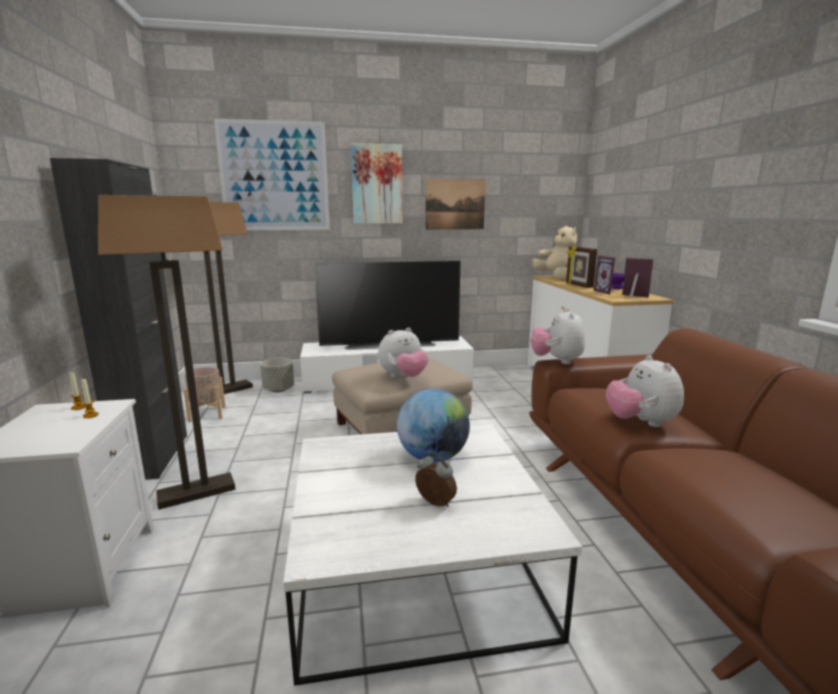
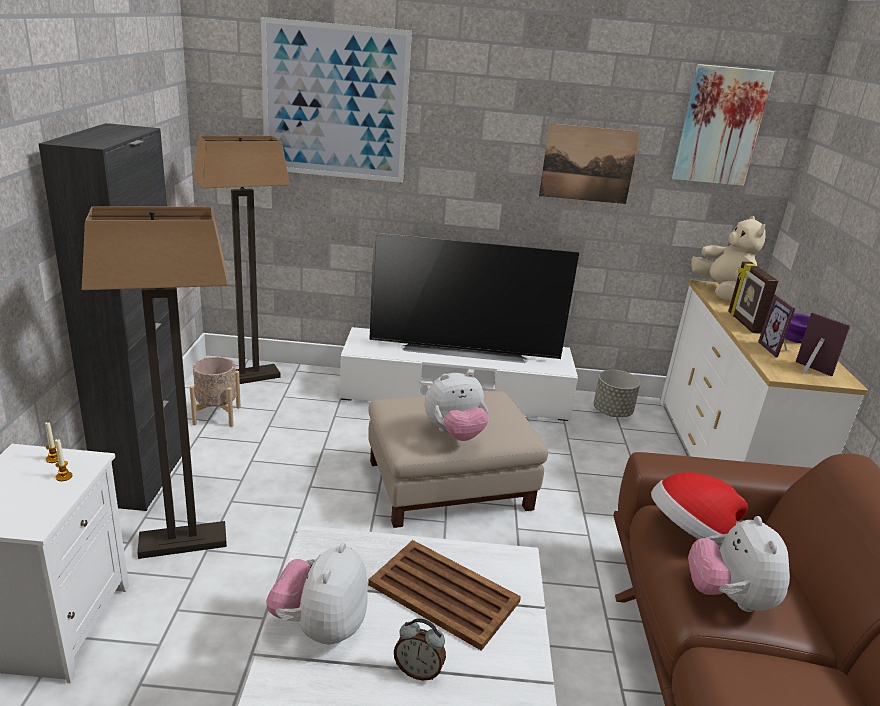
camera: 10 degrees right, 10 degrees up
(279, 389) = (311, 387): grey planter -> grey planter (612, 412)
(377, 184) = (476, 126): picture -> picture (720, 126)
(433, 457) = (442, 592): globe -> brown tray
(434, 504) = (418, 671): alarm clock -> alarm clock turned 150 degrees clockwise
(557, 361) = (659, 460): plush toy -> plush toy (320, 627)
(595, 396) = (689, 533): none -> hat

